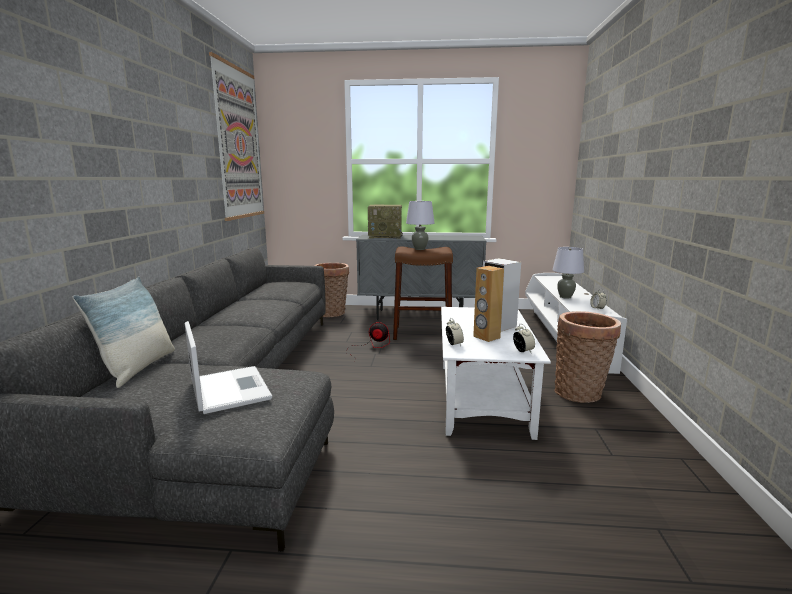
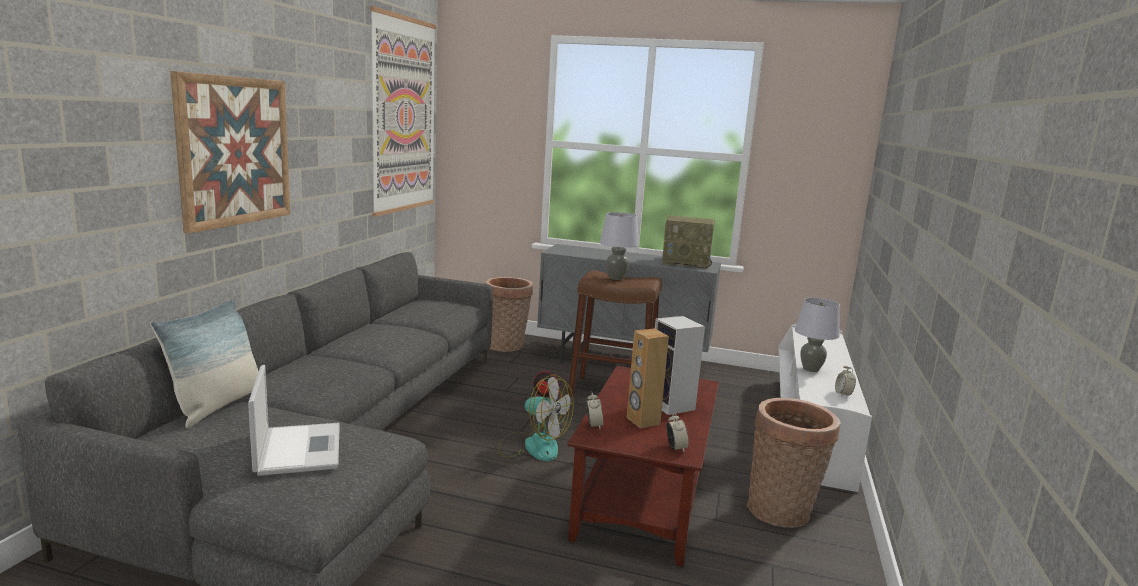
camera: 10 degrees right, 0 degrees up
(120, 157) = (235, 151): none -> picture
(385, 374) = (533, 445): none -> fan
(386, 236) = (584, 252): radio -> radio (687, 263)
(482, 397) = (643, 496): white coffee table -> brown coffee table

